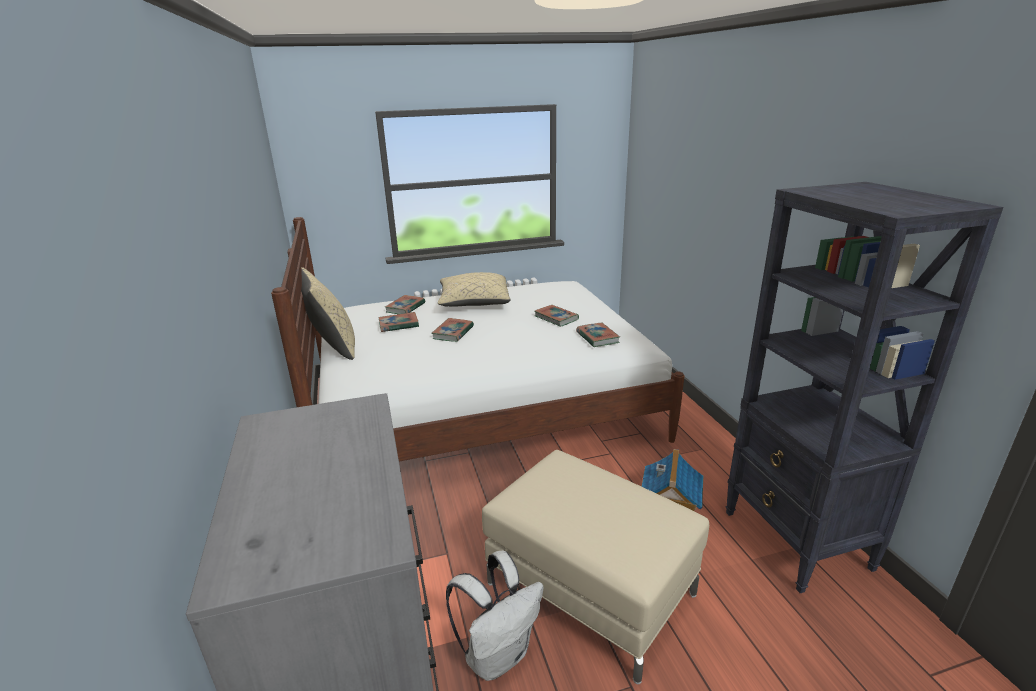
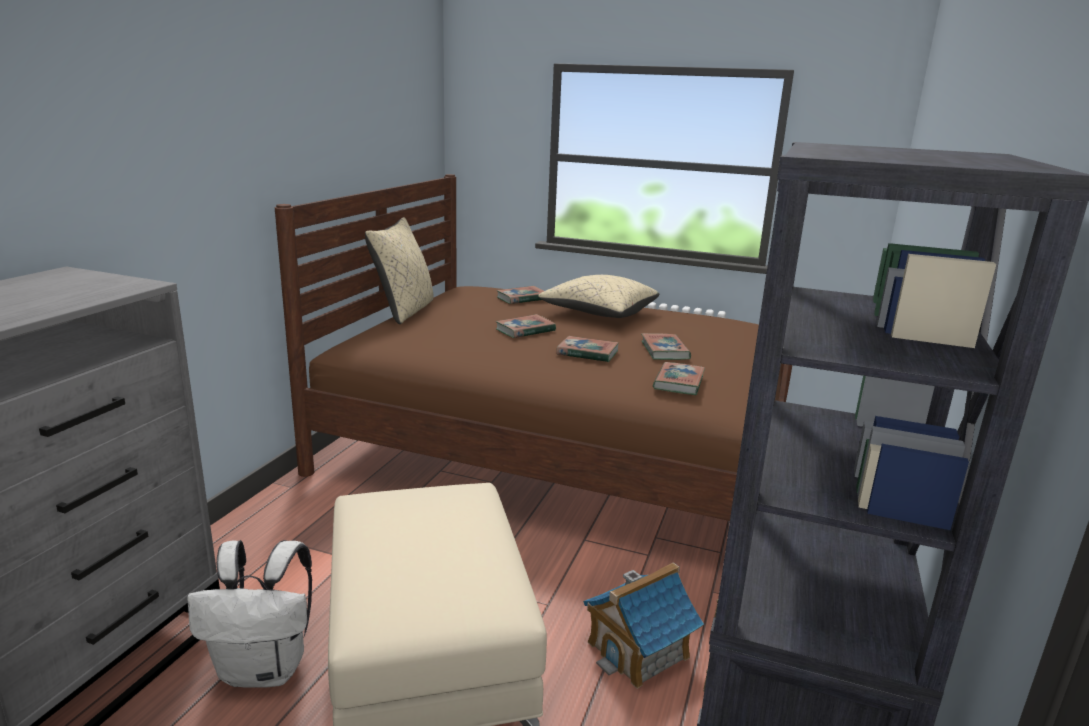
camera: 35 degrees right, 5 degrees down
(398, 325) = (487, 310): book -> book (587, 353)
(483, 408) = (563, 448): white bed -> brown bed

